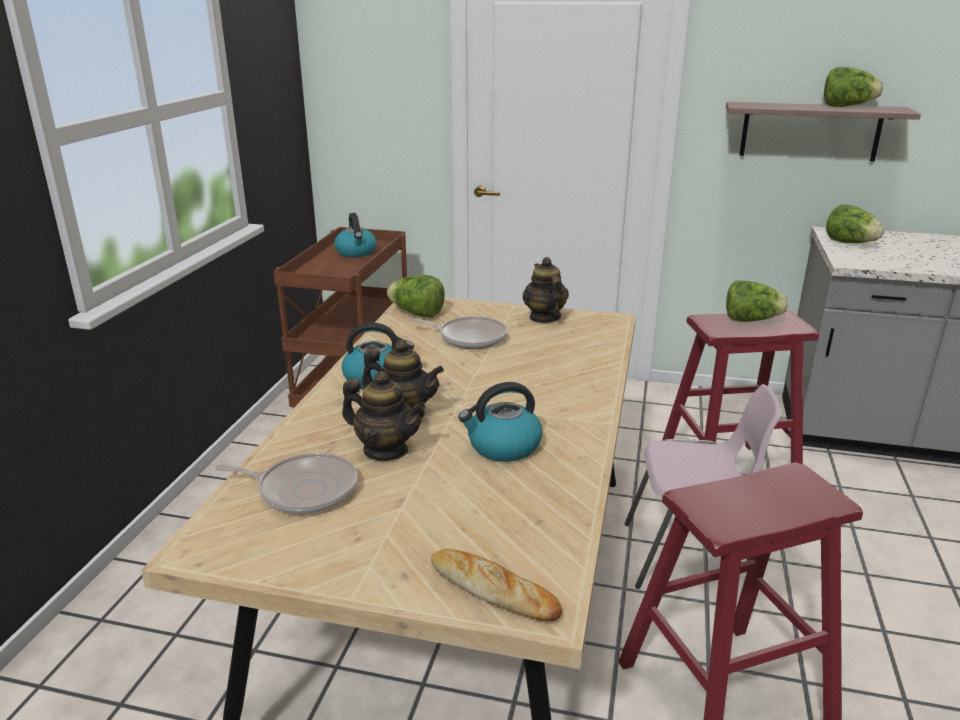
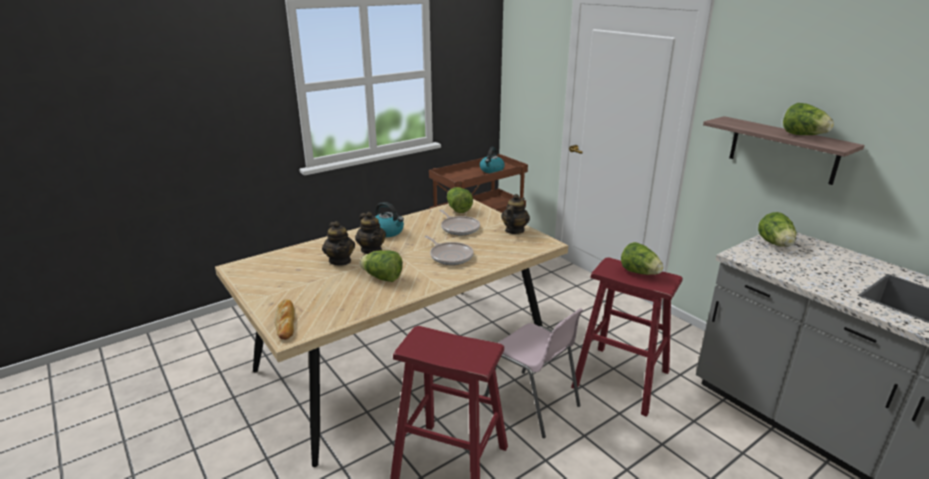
camera: 40 degrees right, 0 degrees up
(303, 489) = (292, 262): frying pan -> frying pan (450, 256)
(503, 447) = (382, 278): kettle -> lettuce

